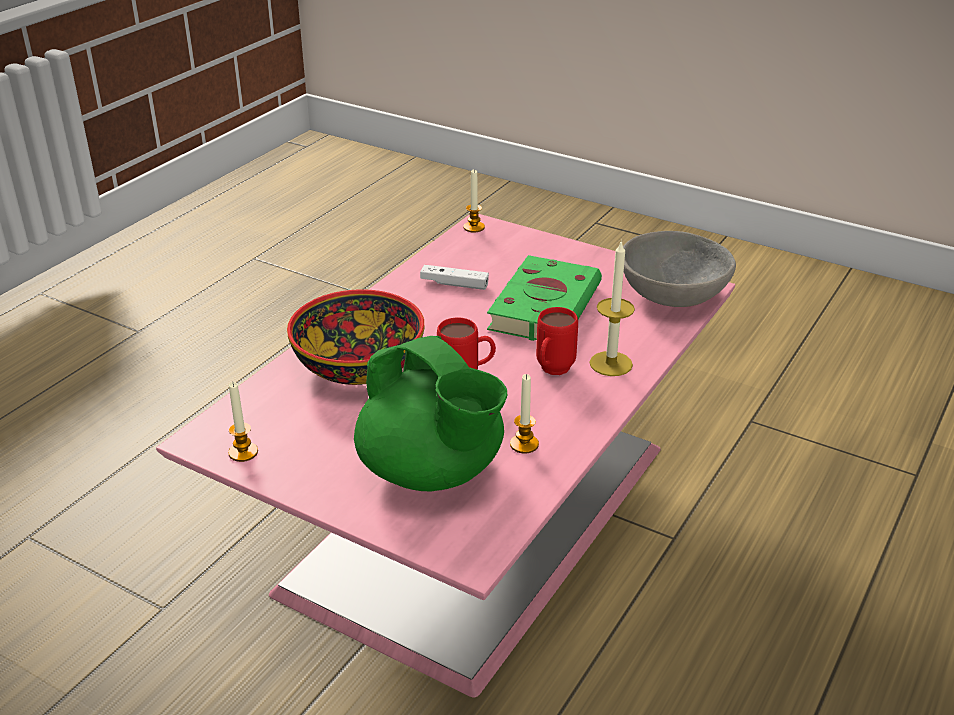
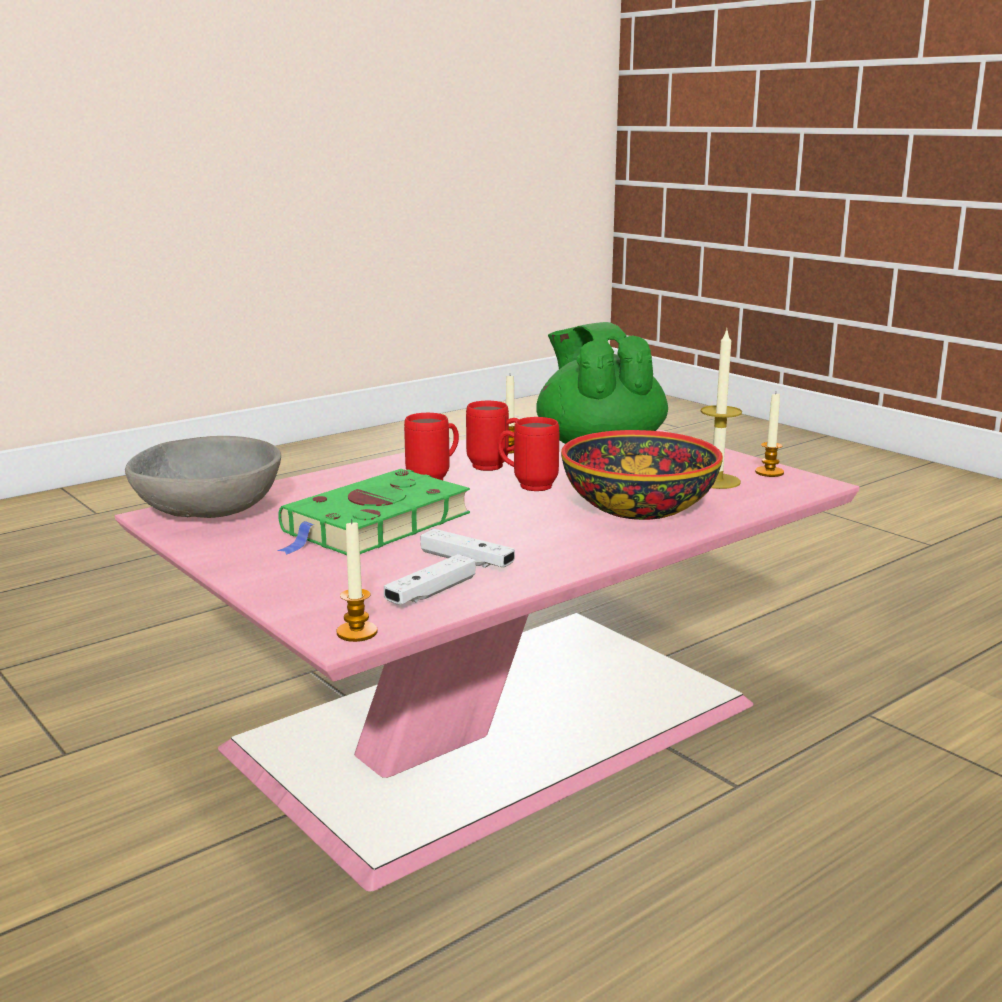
camera: 160 degrees left, 15 degrees down
(457, 257) = (431, 593): none -> white game controller
(513, 404) = (496, 467): none -> red mug
(611, 364) = (368, 477): candle -> candle (716, 481)

